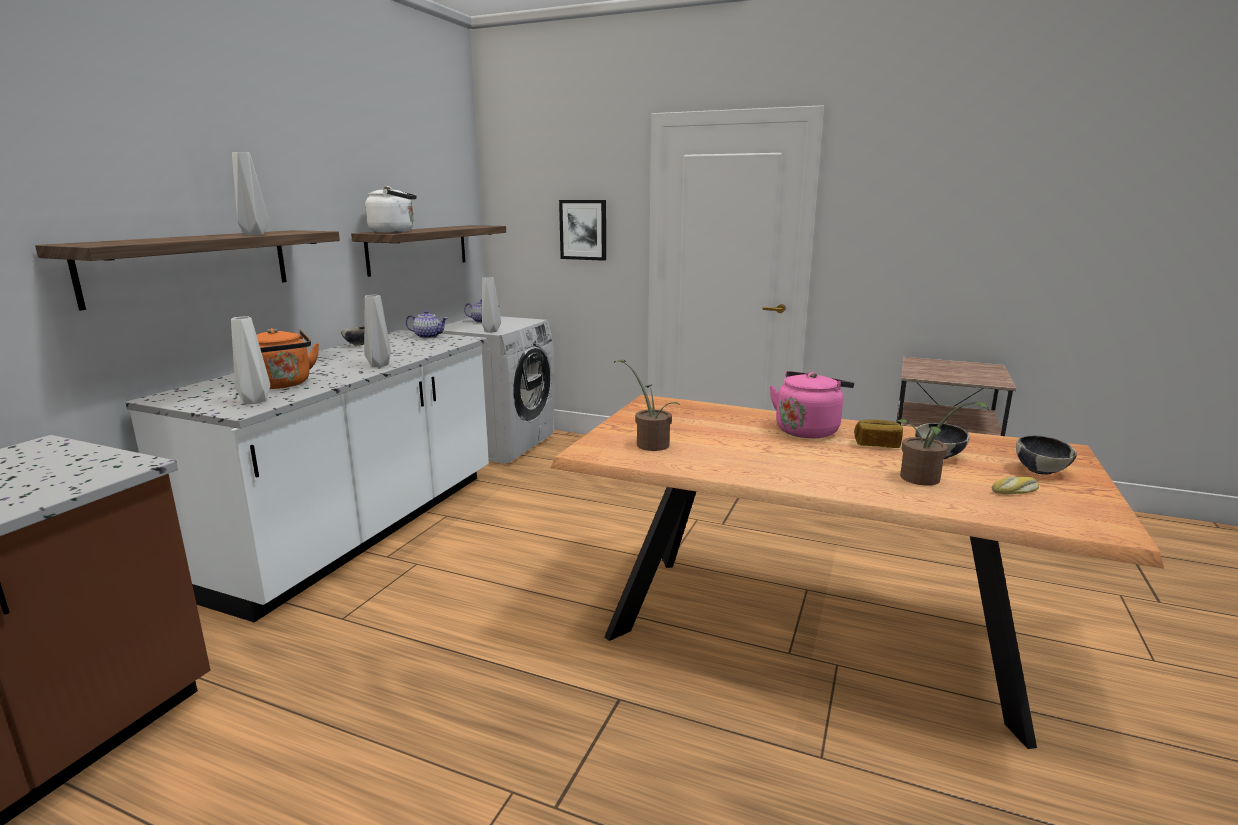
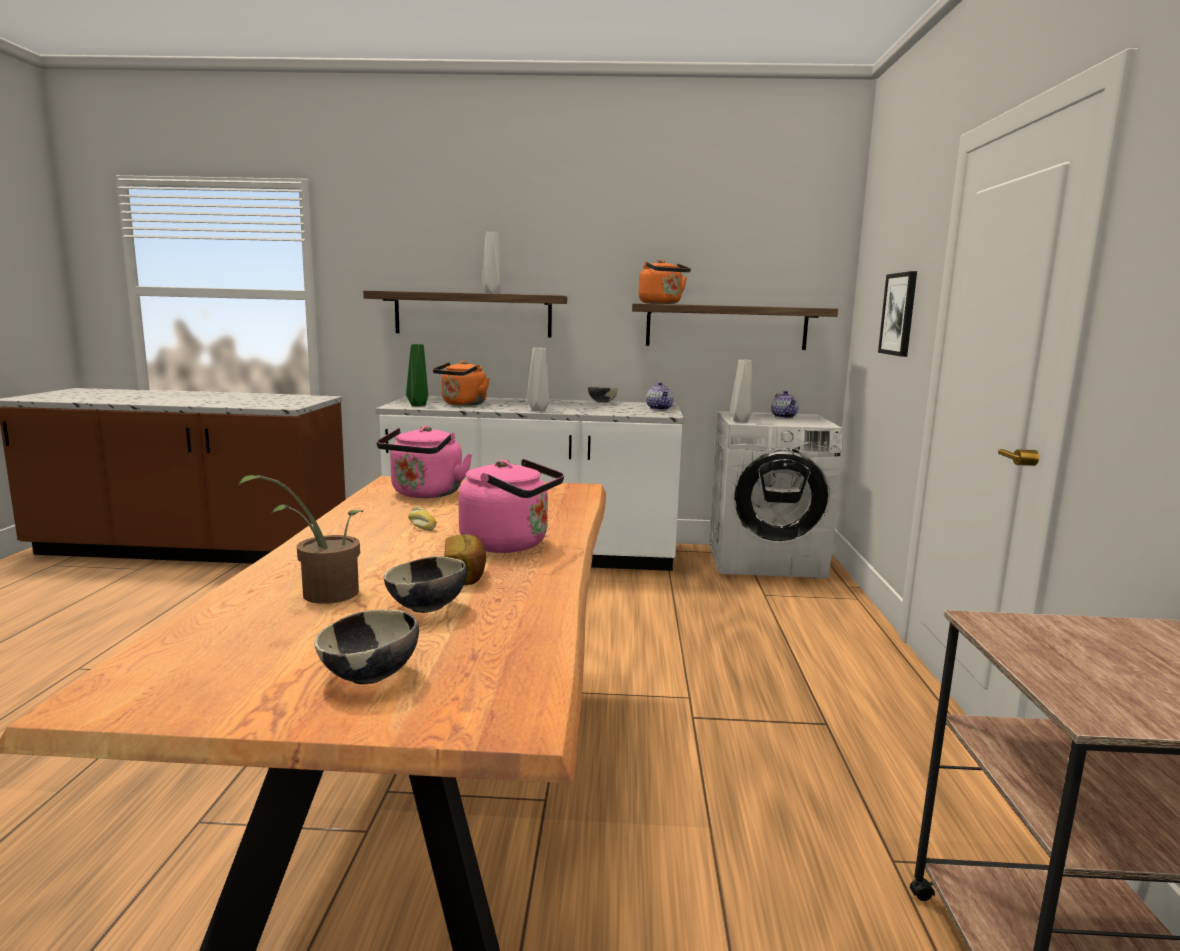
camera: 70 degrees right, 5 degrees down
(256, 401) = (419, 405): white vase -> green vase
(395, 232) = (662, 303): white kettle -> orange kettle
(649, 443) = (425, 494): potted plant -> pink kettle
(1015, 492) = (272, 646): bread -> bread (420, 525)

